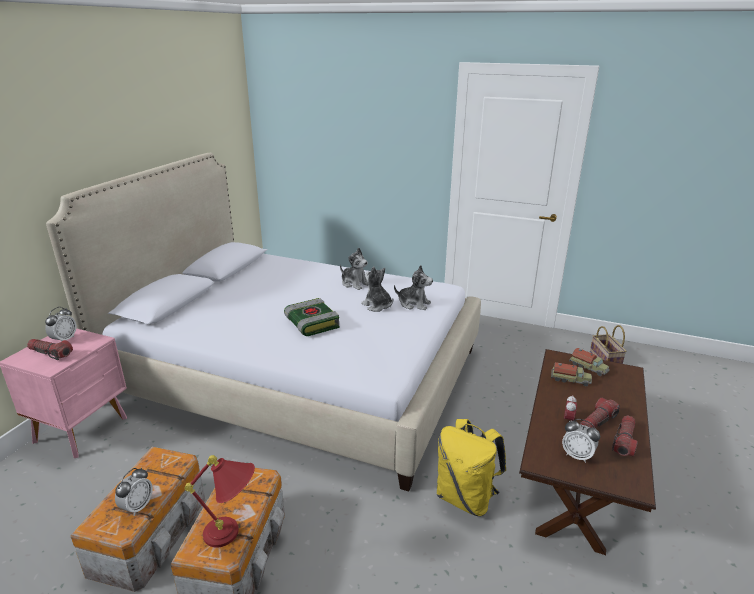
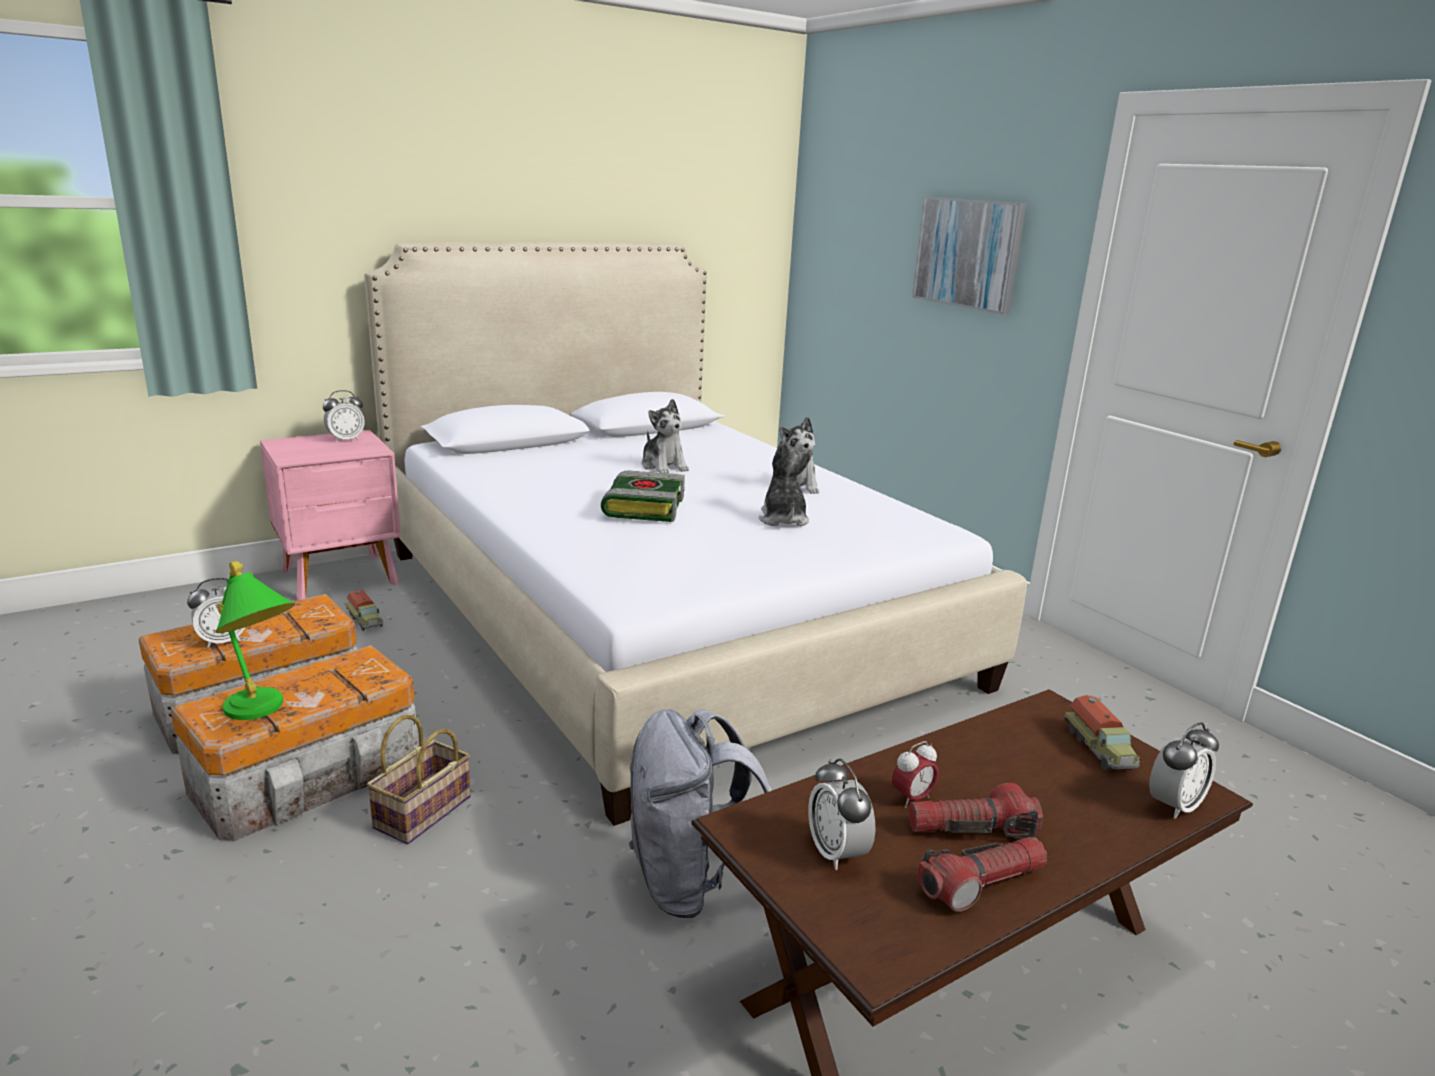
camera: 35 degrees right, 5 degrees down
(51, 353) = (312, 447): flashlight -> none
(233, 534) = (262, 713): red table lamp -> green table lamp
(382, 140) = (968, 253): none -> picture
(414, 304) = (849, 534): plush toy -> plush toy (664, 466)
(466, 498) = (691, 883): yellow backpack -> grey backpack
(570, 380) = (1022, 749): toy truck -> toy truck (365, 620)
(606, 360) = (1311, 821): basket -> basket (422, 814)
(630, 380) = (1174, 805): none -> alarm clock

